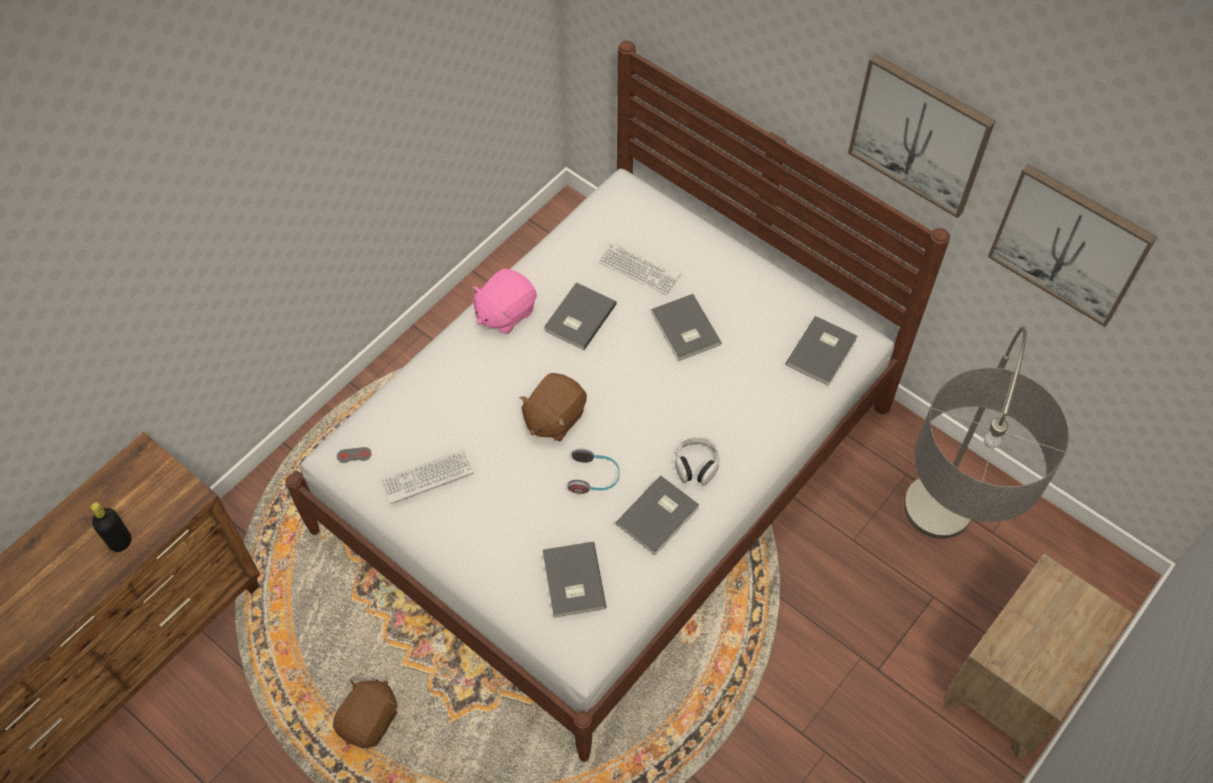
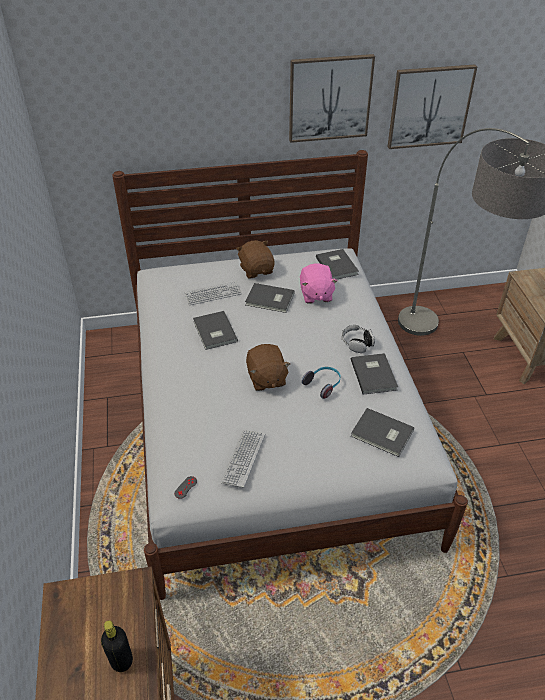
camera: 50 degrees left, 15 degrees down
(370, 720) = (328, 655): brown plush toy -> brown plush toy (256, 270)
(505, 312) = (172, 358): pink plush toy -> pink plush toy (316, 294)

